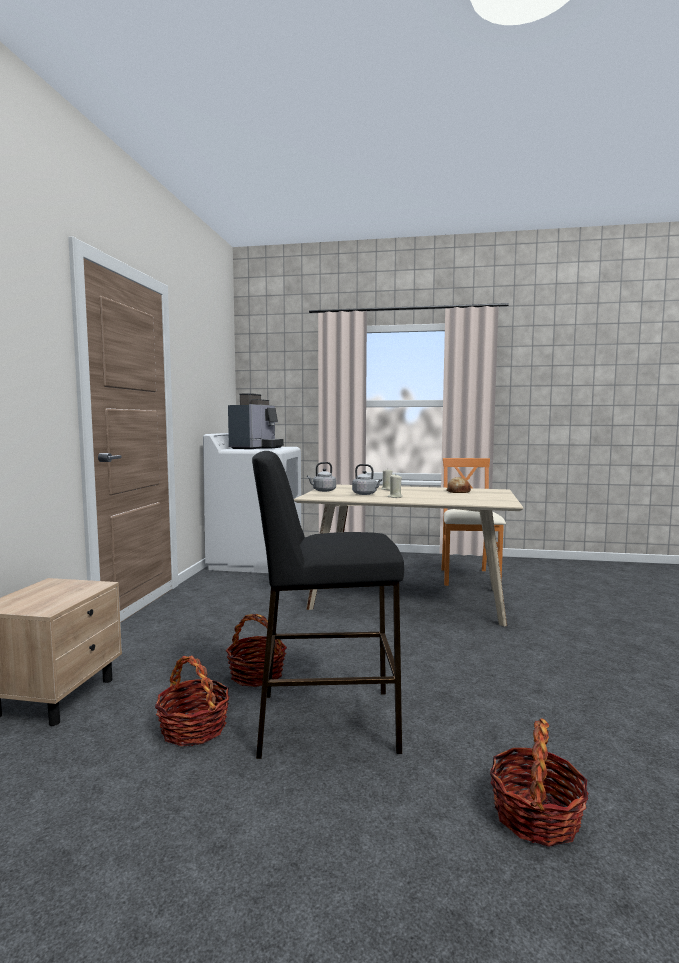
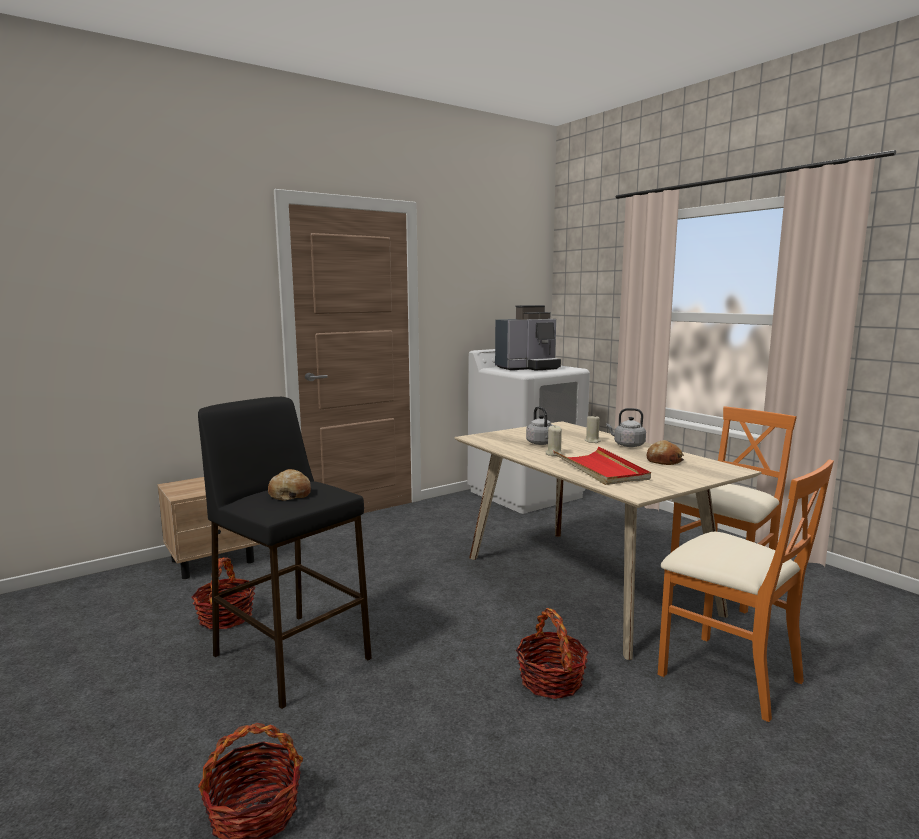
camera: 45 degrees right, 5 degrees up
(257, 675) = (324, 598): basket -> basket (551, 680)
(323, 491) = (519, 431): grey kettle -> grey kettle (627, 445)
(352, 538) = (290, 494): none -> bread
(448, 499) = (600, 469): none -> red tray
(551, 614) = (728, 675): none -> orange chair

